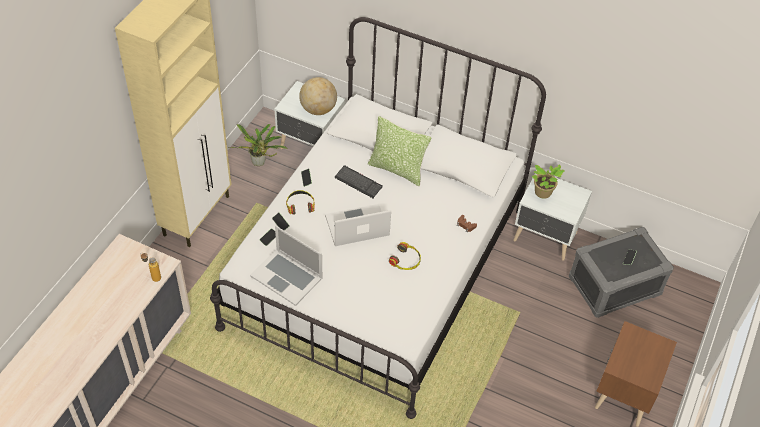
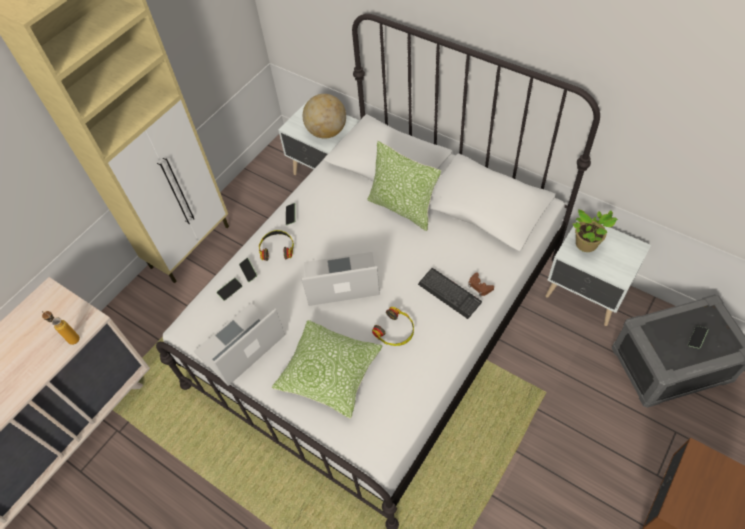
camera: 15 degrees right, 5 degrees up
(260, 163) = (269, 190): potted plant -> none
(287, 276) = (240, 344): laptop -> laptop turned 90 degrees clockwise
(358, 182) = (352, 223): keyboard -> keyboard (449, 294)
(360, 292) = (329, 373): none -> pillow

